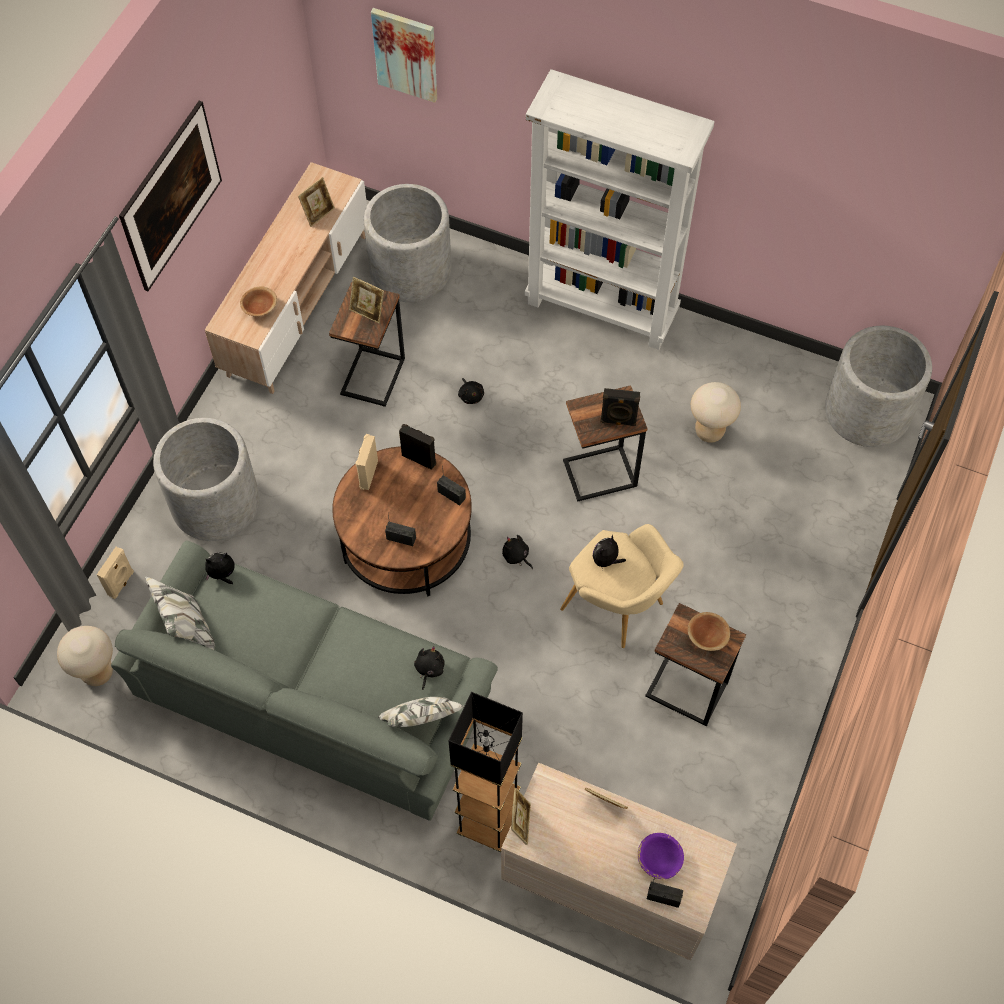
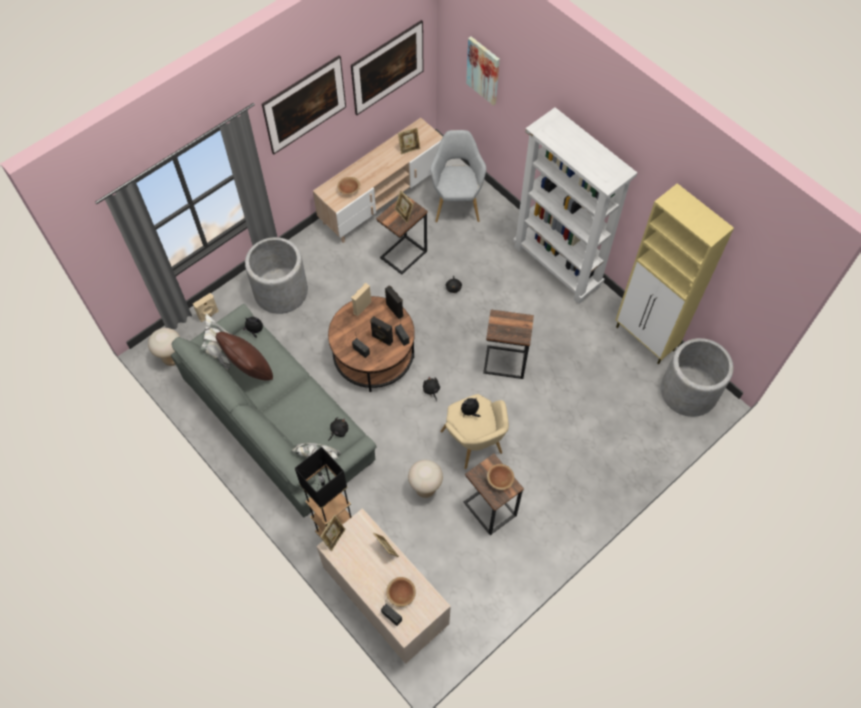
camera: 25 degrees right, 0 degrees up
(245, 634) = (249, 369): none -> brown pillow
(262, 118) = (388, 79): none -> picture
(410, 270) = (456, 202): grey planter -> grey armchair
(618, 421) = (514, 333): black speaker -> black speaker (381, 339)
(659, 859) = (401, 594): purple bowl -> brown bowl
(709, 431) = (583, 364): beige stool -> beige stool (425, 489)
(774, 362) = (645, 339): none -> beige cabinet

